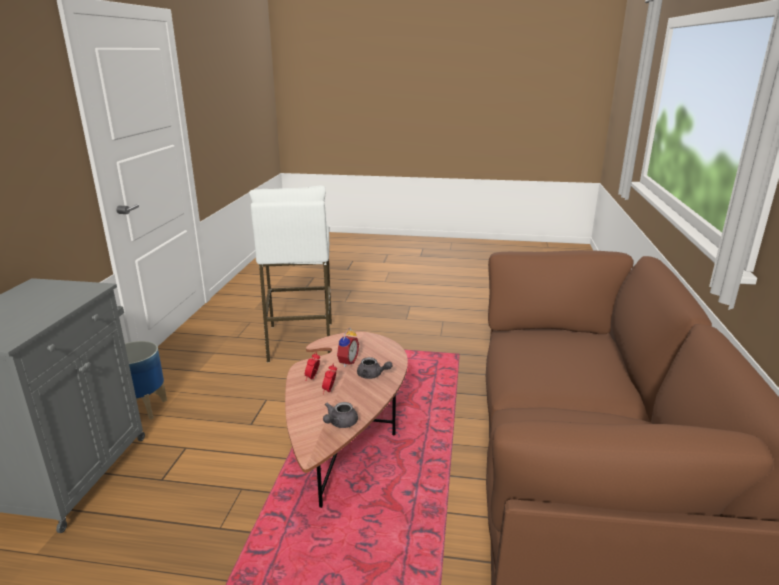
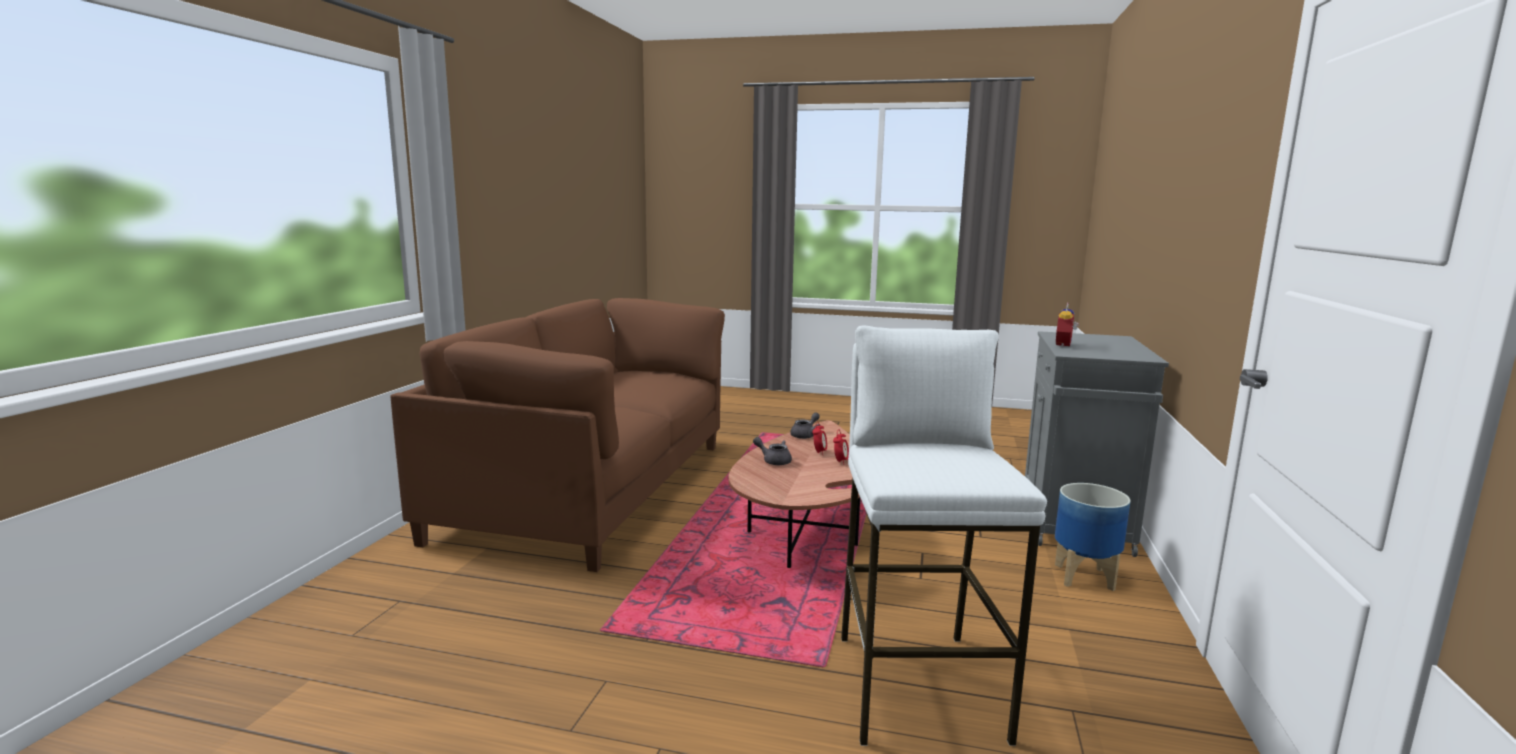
camera: 175 degrees left, 10 degrees down
(346, 362) = (804, 473): alarm clock -> alarm clock (1065, 345)

